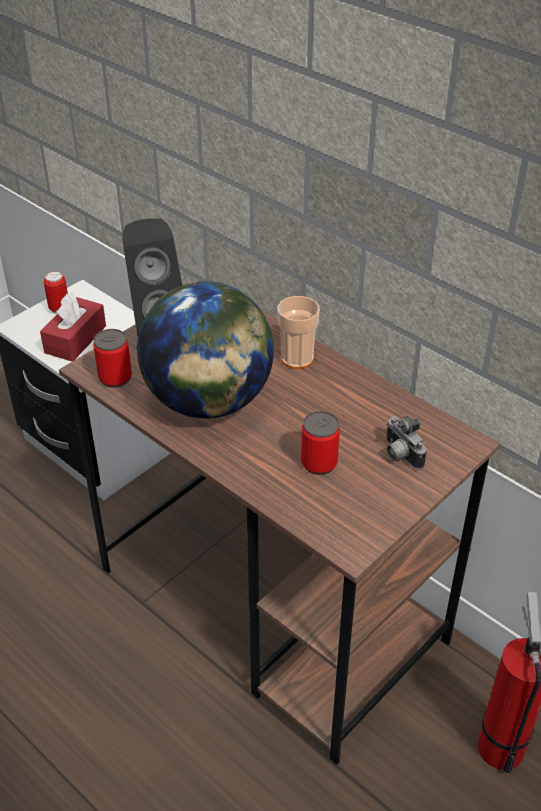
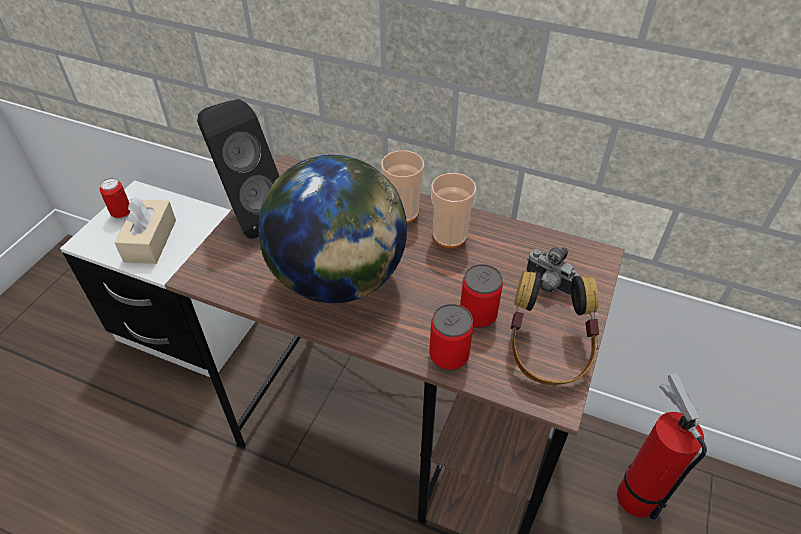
camera: 20 degrees left, 5 degrees up
(75, 339) = (150, 240): red tissue box -> beige tissue box
(115, 378) = (230, 278): can -> can (449, 355)
(331, 390) = (449, 236): none -> cup
(366, 509) = (547, 352): none -> headphones

